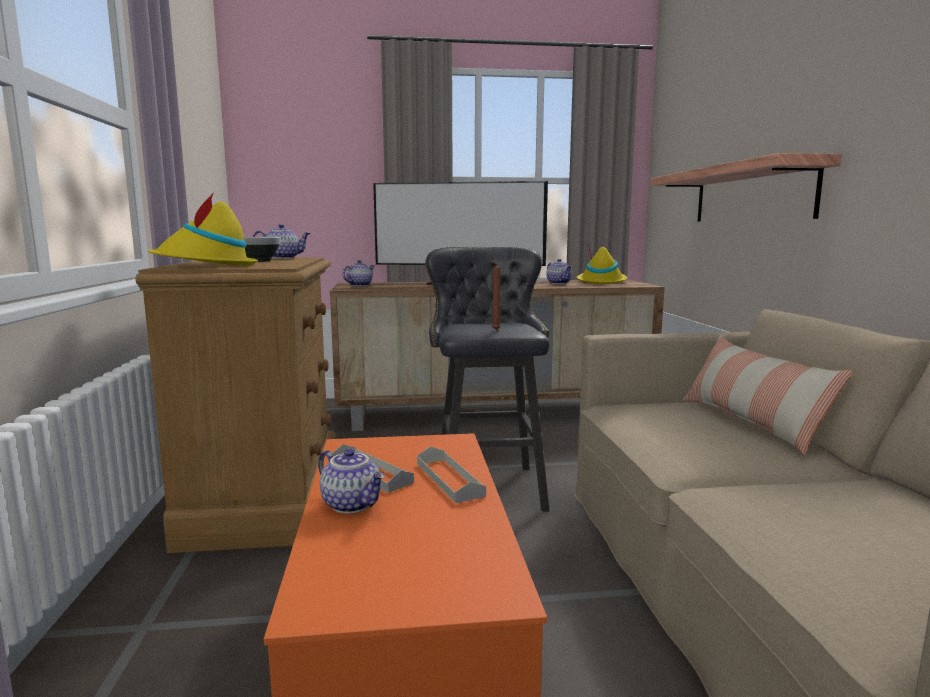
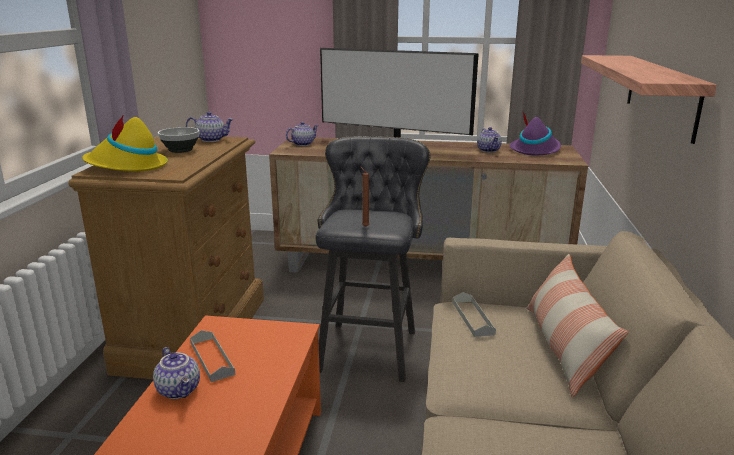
camera: 15 degrees right, 10 degrees up
(449, 479) = (263, 375): grey tray -> grey tray (472, 318)
(601, 282) = (535, 150): yellow hat -> purple hat

